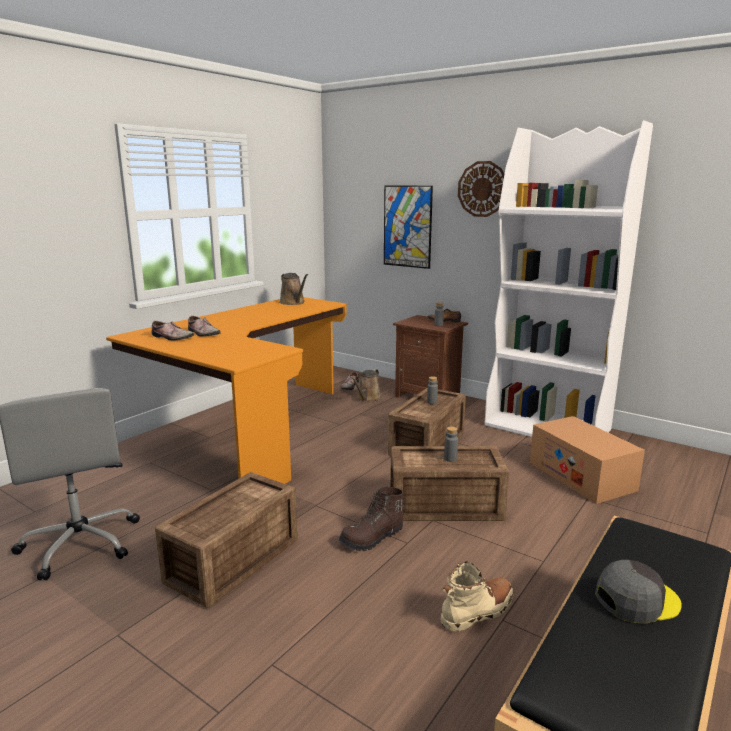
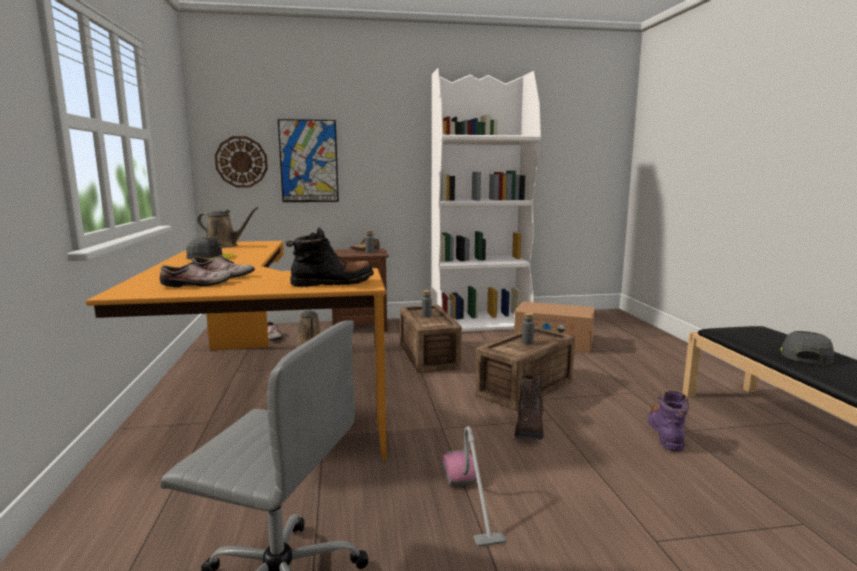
camera: 45 degrees left, 5 degrees down
(230, 355) = (333, 283): none -> black boot
(230, 561) = (470, 501): crate -> vacuum cleaner
(251, 313) = (210, 257): none -> grey cap
(477, 611) = (666, 434): beige boot -> purple boot
(482, 189) = (388, 124): wall clock -> wall clock (241, 162)

